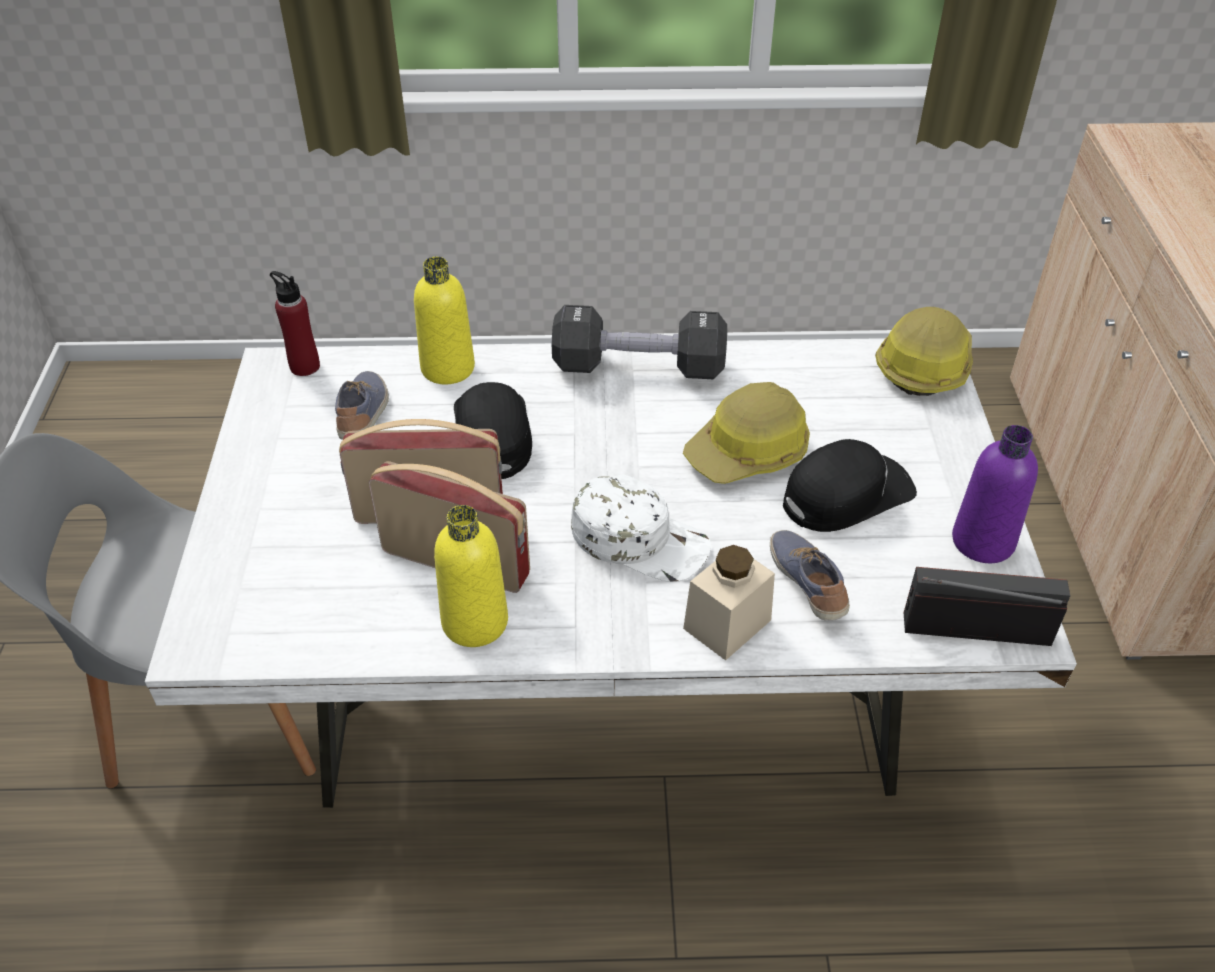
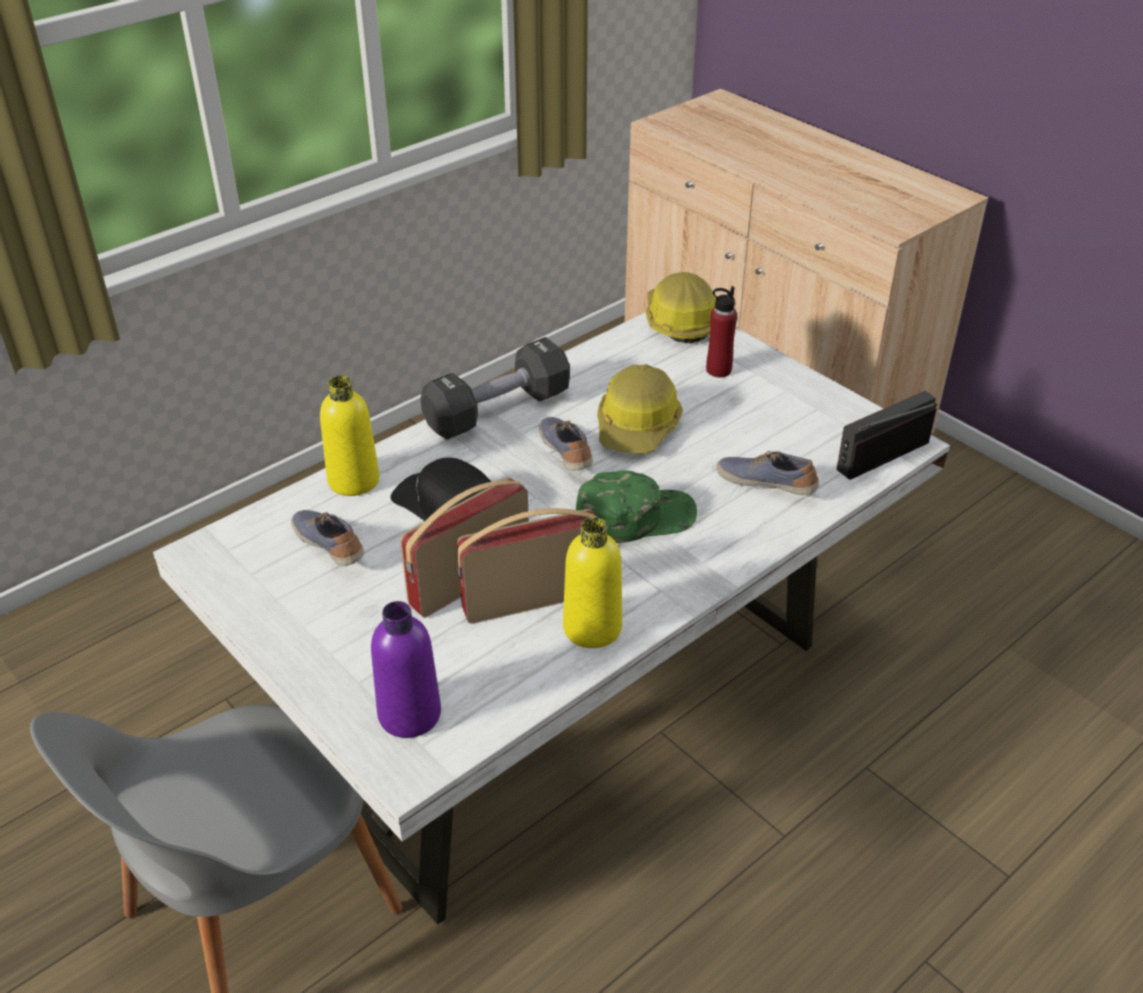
camera: 40 degrees left, 5 degrees down
(304, 366) = (229, 538): red bottle -> red bottle (718, 370)
(640, 539) = (635, 516): white cap -> green cap
(651, 441) = (567, 453): none -> shoe
(727, 624) = (749, 534): beige jar -> none
(847, 494) = (727, 421): black cap -> none
(983, 541) = (831, 406): purple bottle -> purple bottle (409, 714)

